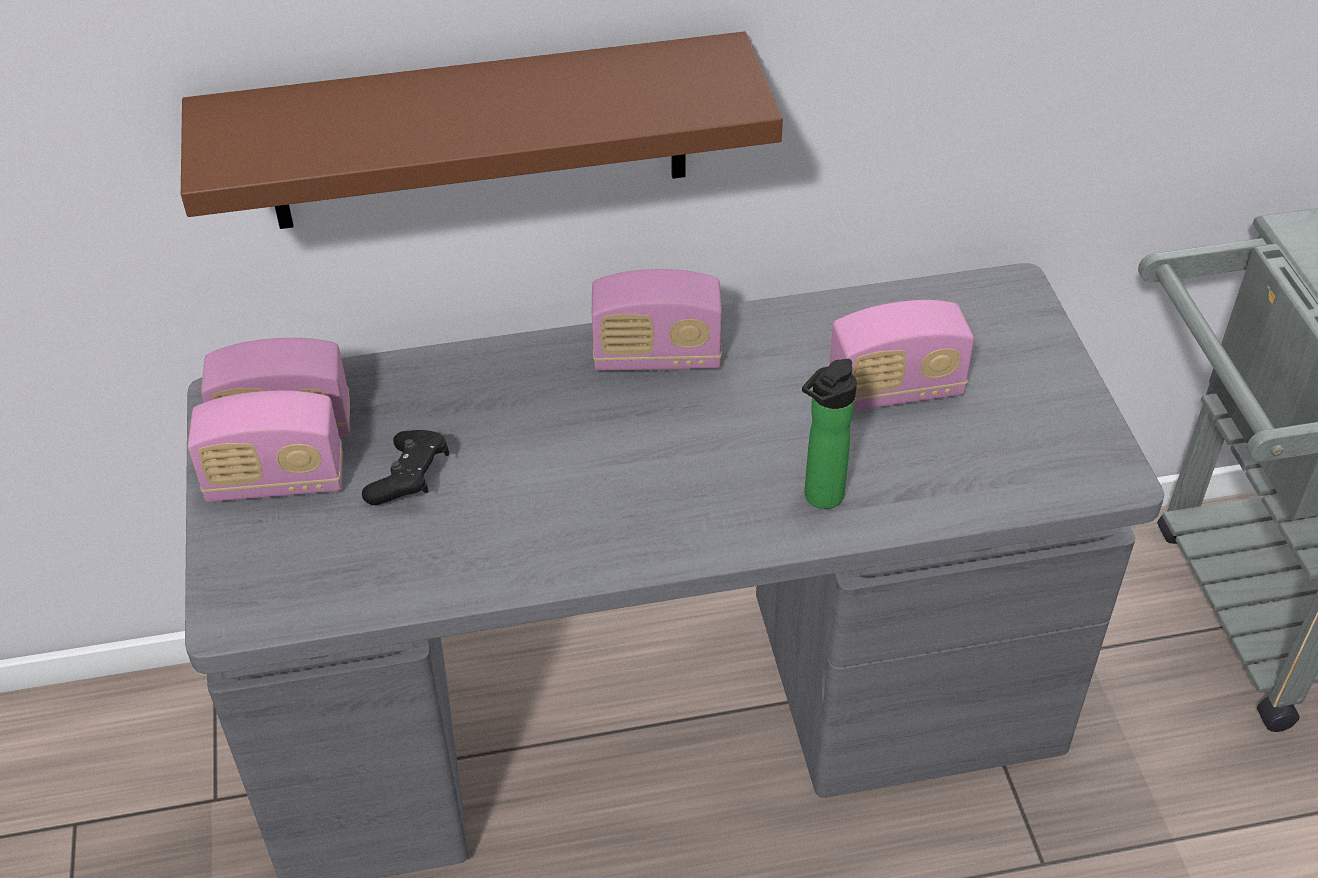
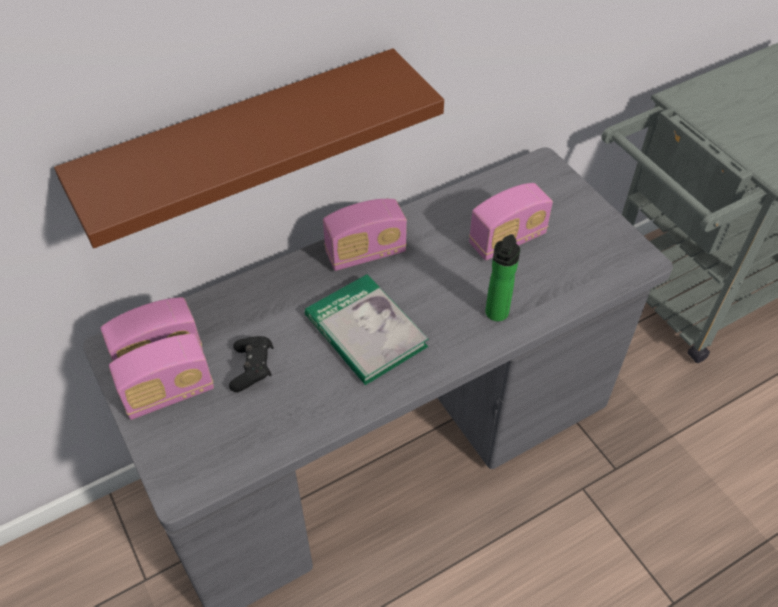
camera: 20 degrees left, 5 degrees up
(602, 470) = (365, 331): none -> book

